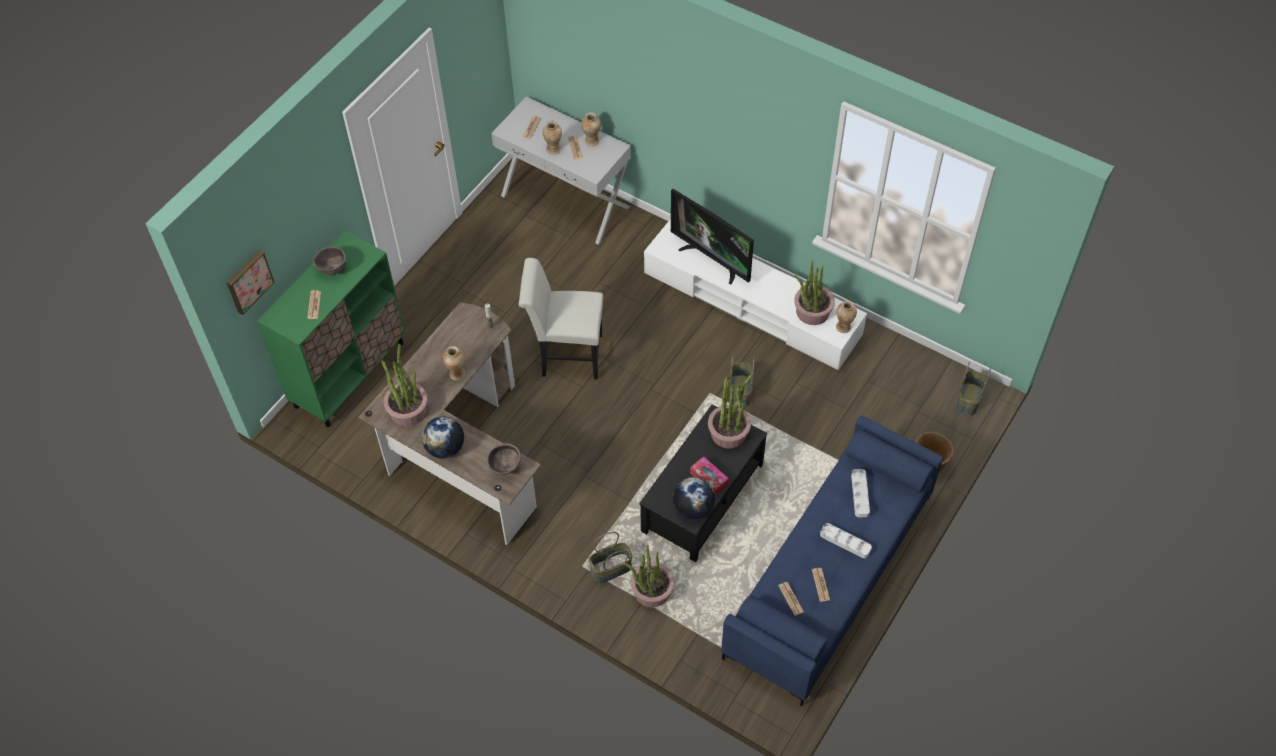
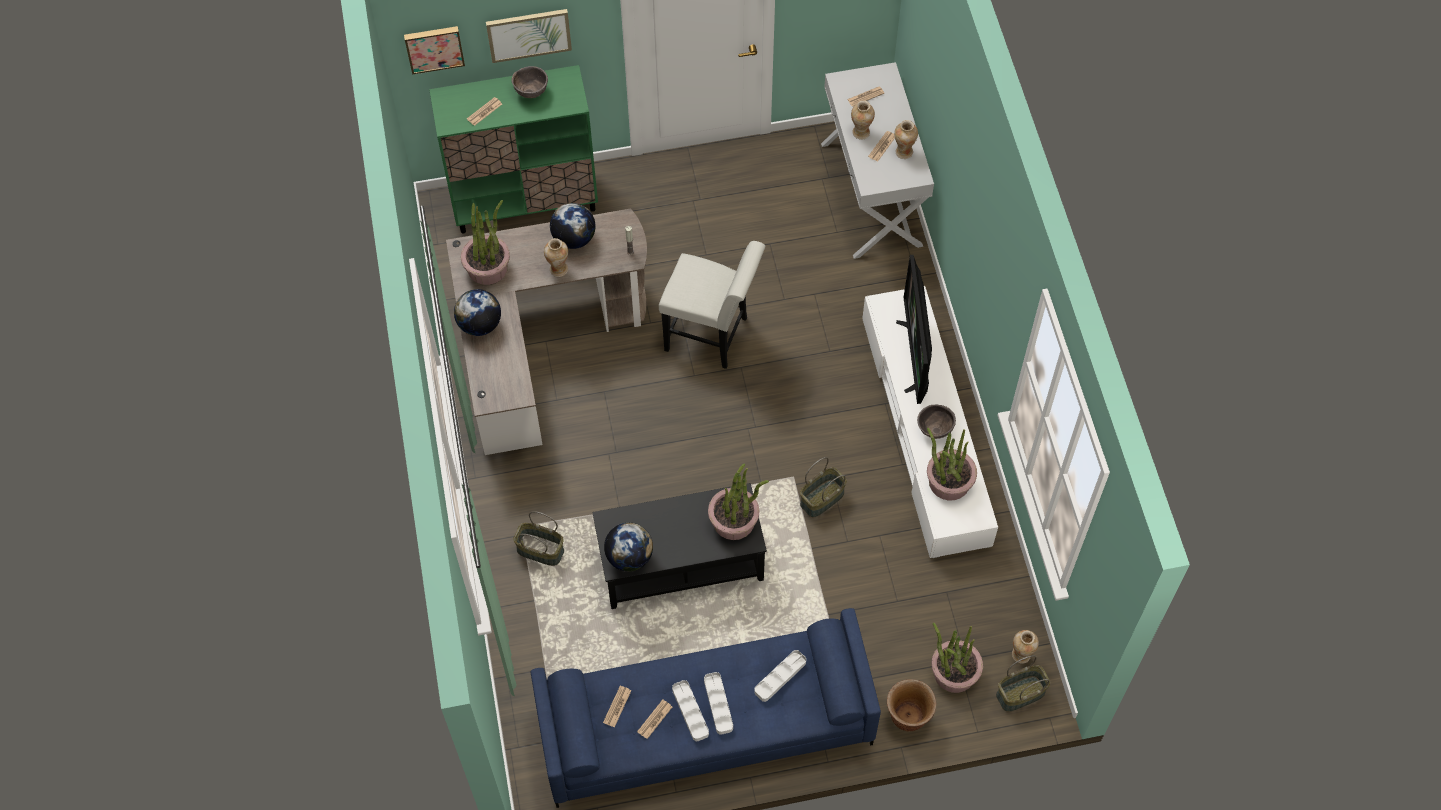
camera: 45 degrees right, 5 degrees up
(305, 225) = (529, 34): none -> picture
(444, 348) = (574, 238): none -> globe
(505, 467) = (505, 382): brown bowl -> brown bowl (934, 430)
(566, 355) = (712, 336): white chair -> white chair turned 150 degrees clockwise
(652, 591) = (550, 599): potted plant -> potted plant (954, 672)
(709, 479) = (671, 544): tissue box -> none
(835, 561) = (690, 712): none -> white tray
(843, 327) = (960, 521): vase -> vase (1021, 655)

